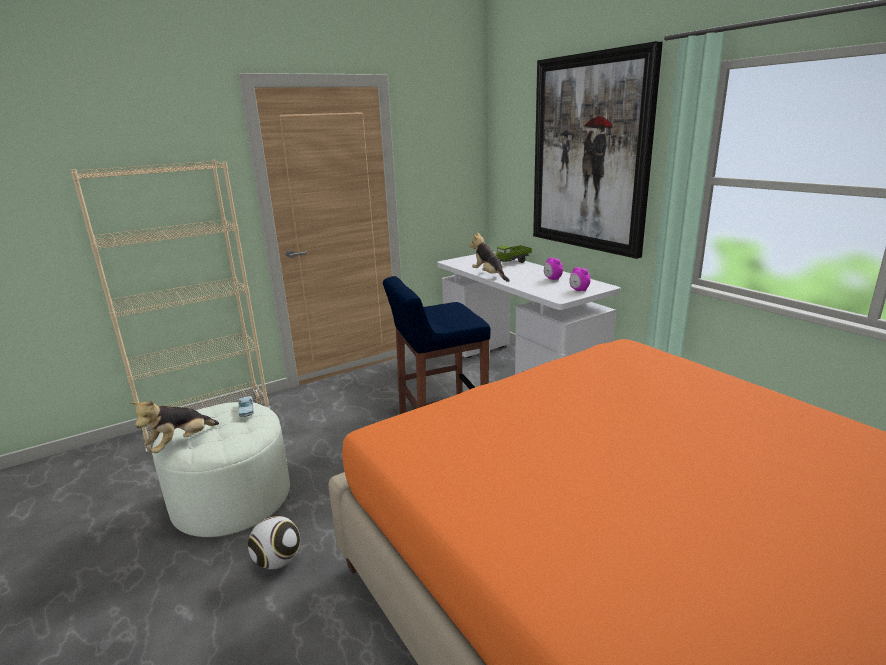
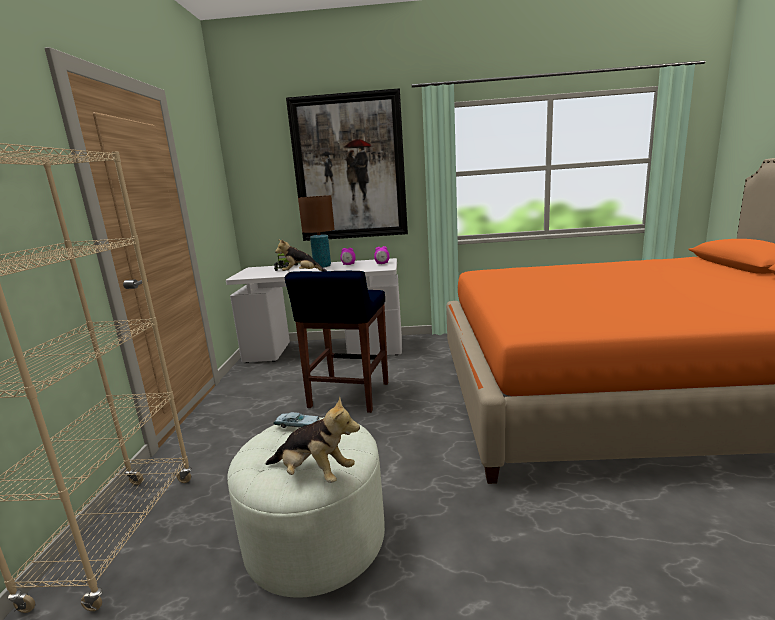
camera: 55 degrees left, 5 degrees down
(181, 443) = (314, 474): plush toy -> plush toy turned 45 degrees counterclockwise
(277, 561) = (448, 522): football -> none
(529, 272) = (322, 266): none -> brown table lamp

